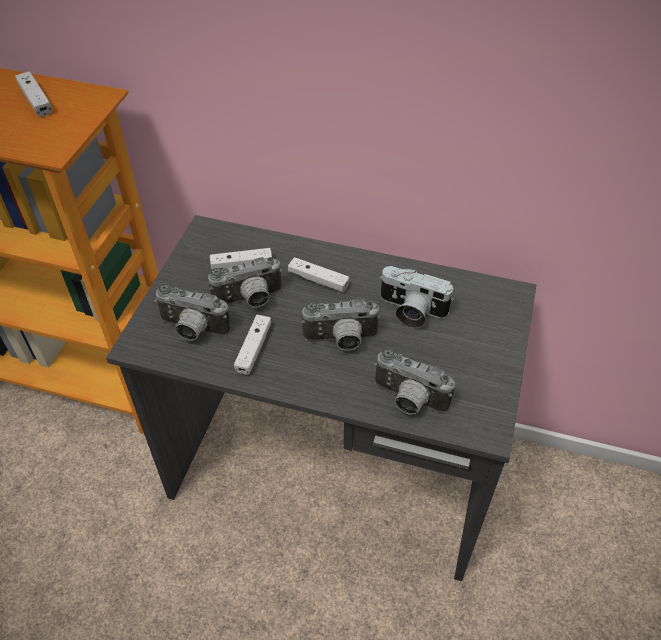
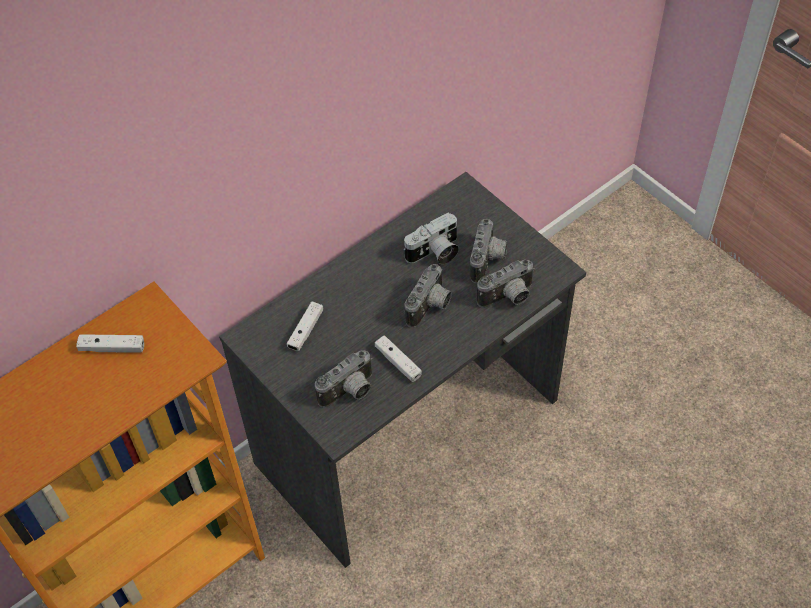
camera: 55 degrees left, 5 degrees up
(250, 301) = (349, 343): camera -> camera (489, 261)
(318, 280) = (362, 290): white game controller -> none

